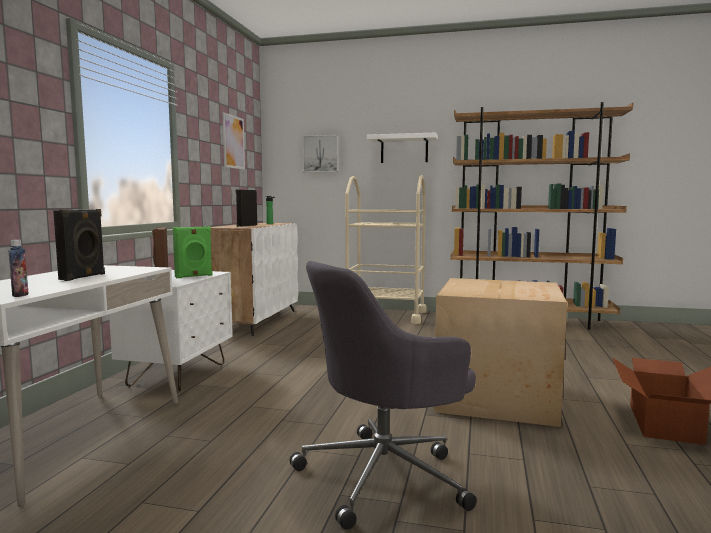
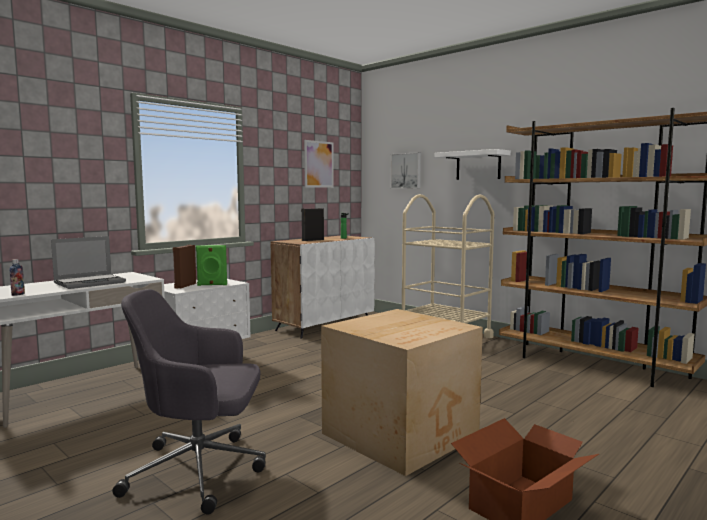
camera: 30 degrees right, 0 degrees up
(84, 277) = (90, 283): black speaker -> laptop

